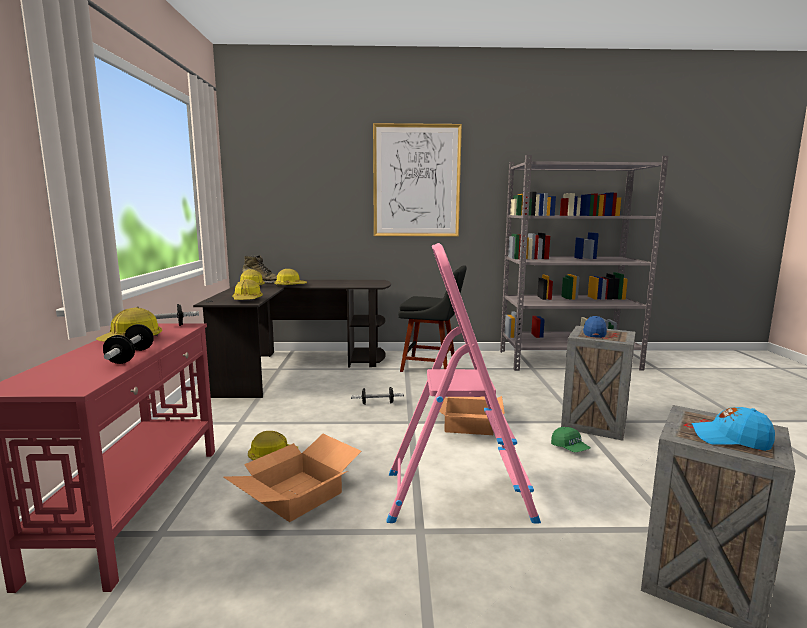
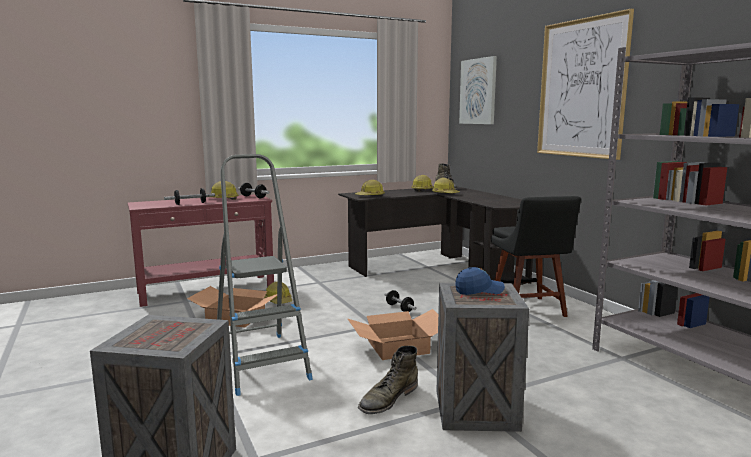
camera: 65 degrees right, 0 degrees up
(278, 177) = (478, 91): none -> picture
(460, 496) = (261, 362): pink step ladder -> grey step ladder
(570, 448) = (388, 399): green cap -> green boot
(730, 439) = (147, 334): blue cap -> none

